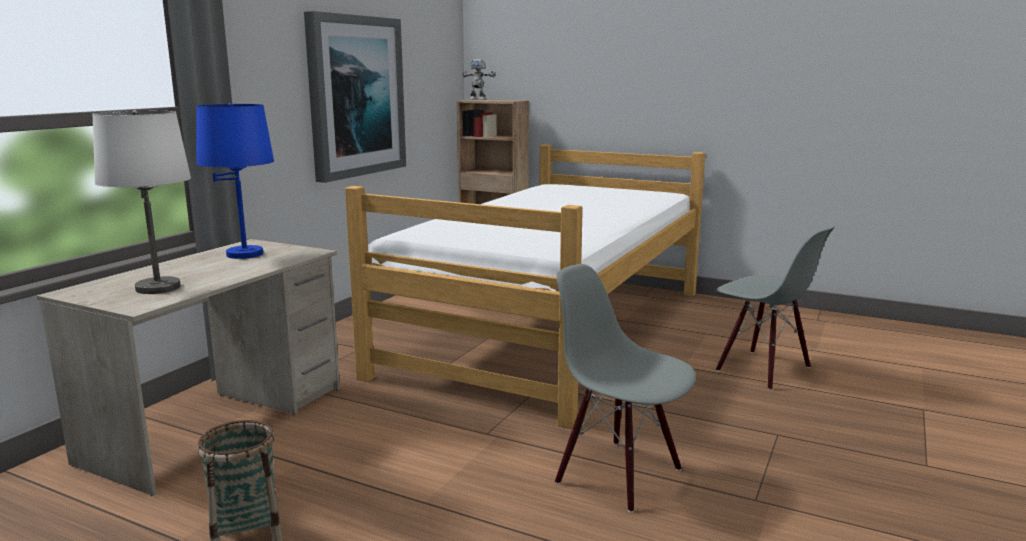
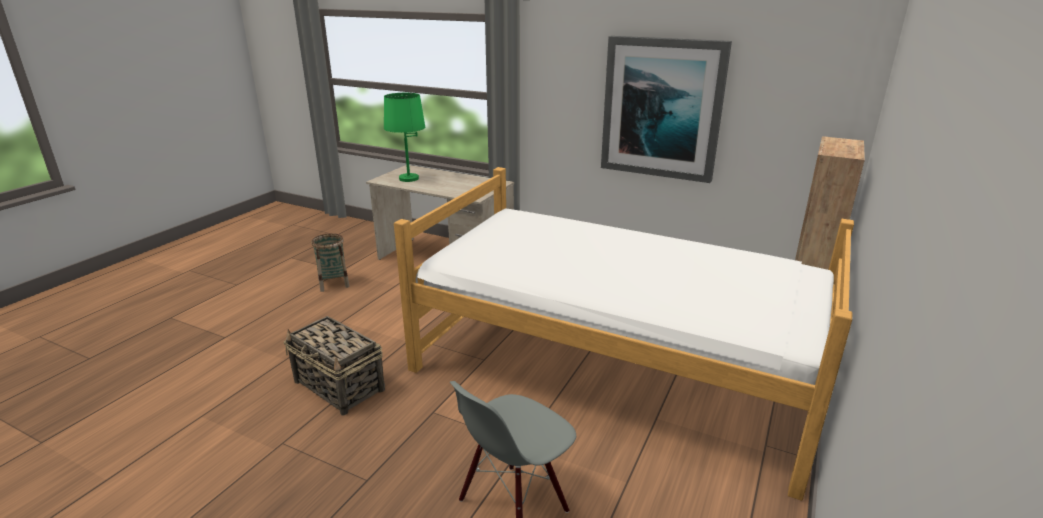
camera: 90 degrees right, 10 degrees up
(159, 288) = (409, 179): white table lamp -> green table lamp
(245, 254) = (473, 184): blue table lamp -> none
(478, 99) = (844, 142): toy robot -> none
(619, 475) = (340, 386): grey chair -> basket

